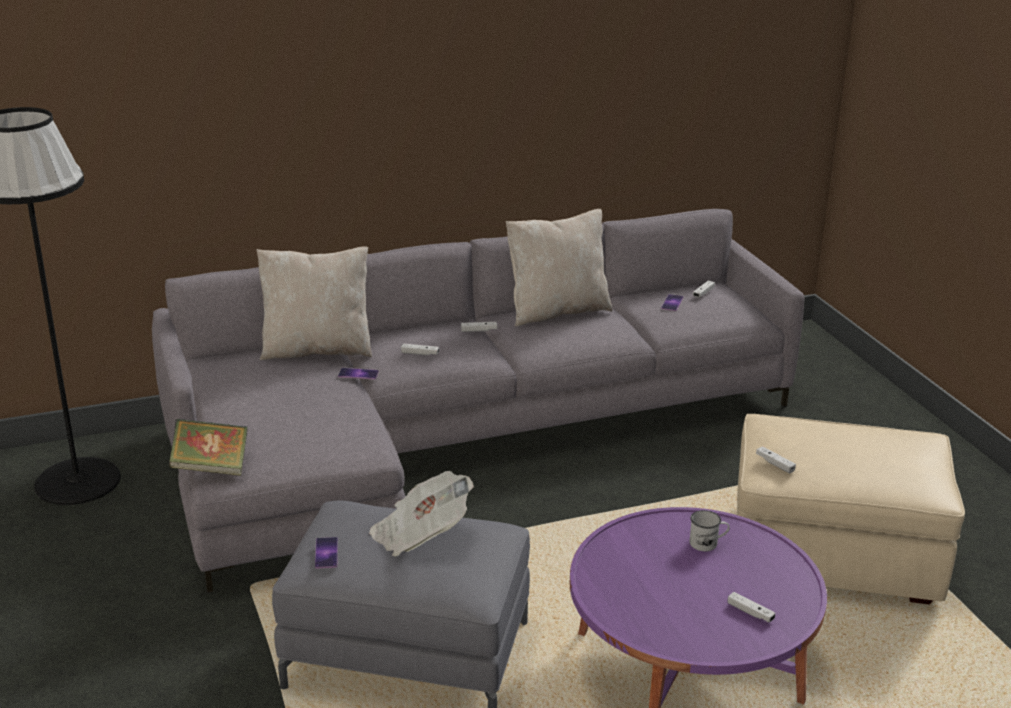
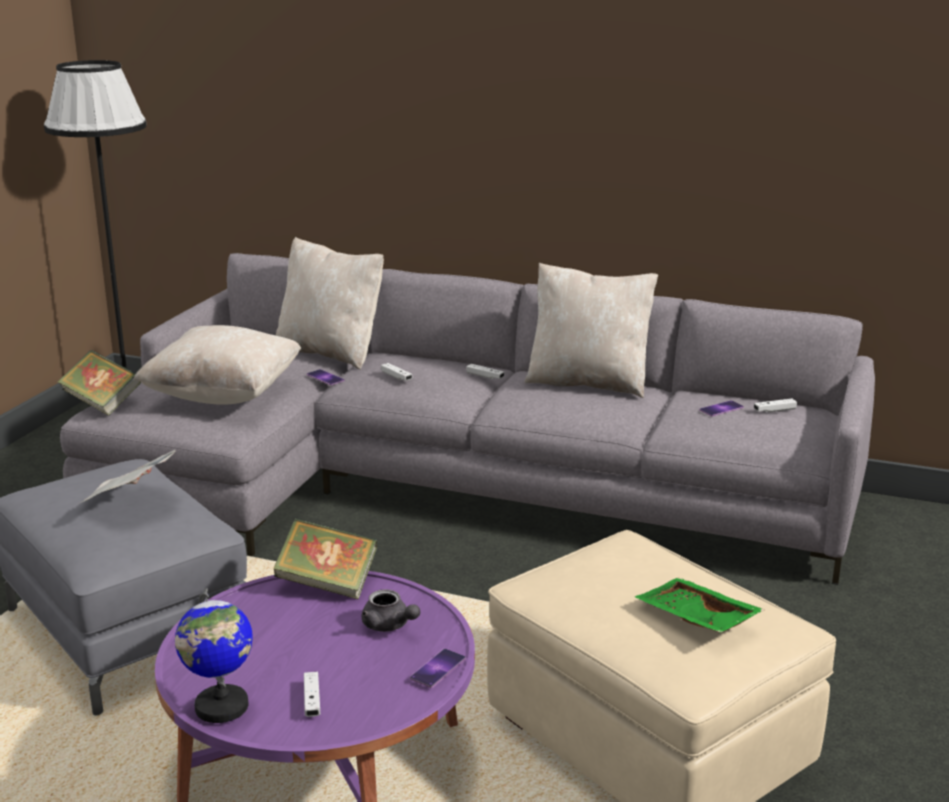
camera: 40 degrees right, 5 degrees down
(308, 420) = (223, 395): none -> beige pillow
(326, 553) = (50, 486): phone -> phone (438, 668)
(622, 534) = (327, 584): none -> book
(708, 543) = (389, 626): white mug -> grey teapot
(712, 645) = (221, 707): none -> globe
(775, 464) = (554, 578): white game controller -> none
(883, 455) = (695, 619): none -> green tray

